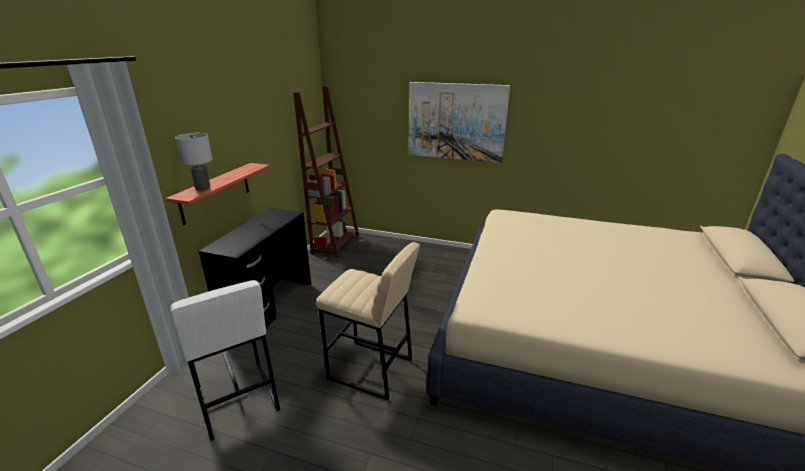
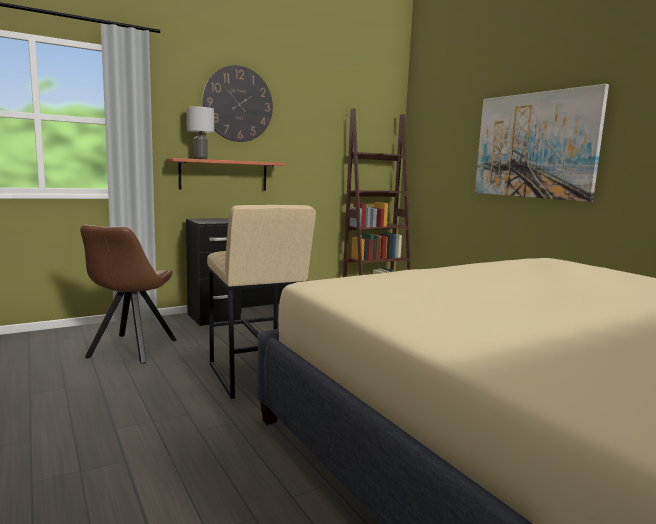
camera: 40 degrees right, 15 degrees down
(212, 116) = (238, 104): none -> wall clock
(238, 400) = (132, 349): white stool -> brown chair

